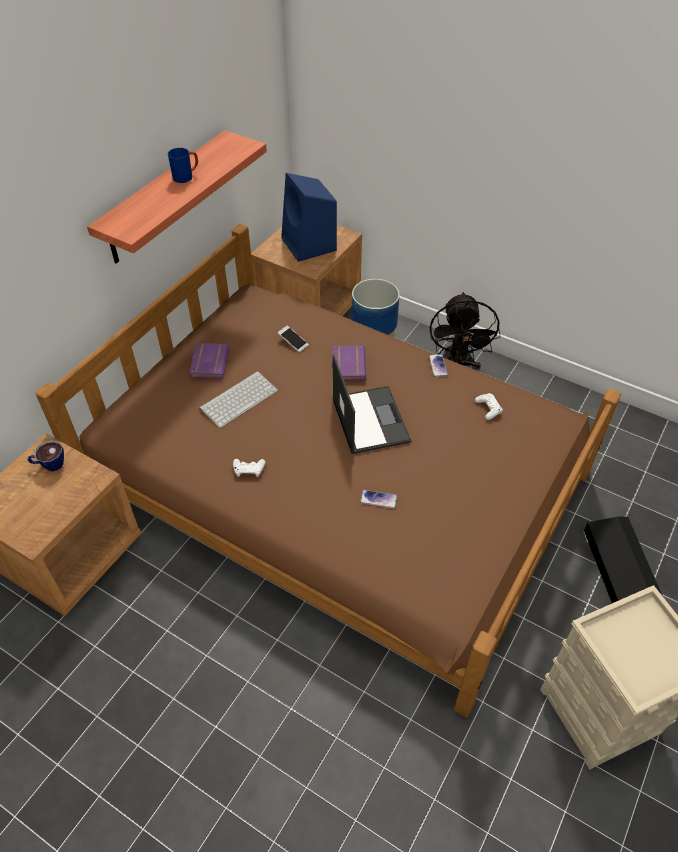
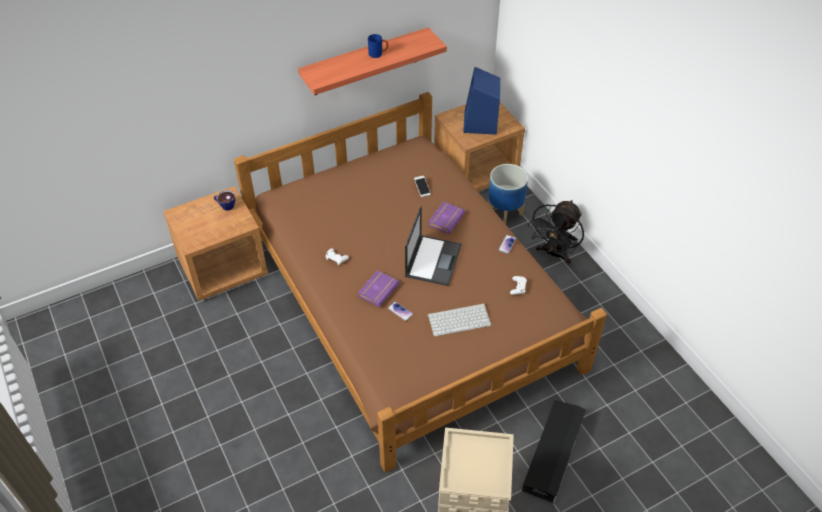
camera: 30 degrees right, 0 degrees up
(208, 363) = (359, 181): purple book -> purple book (378, 290)
(239, 398) = (361, 212): keyboard -> keyboard (459, 319)

